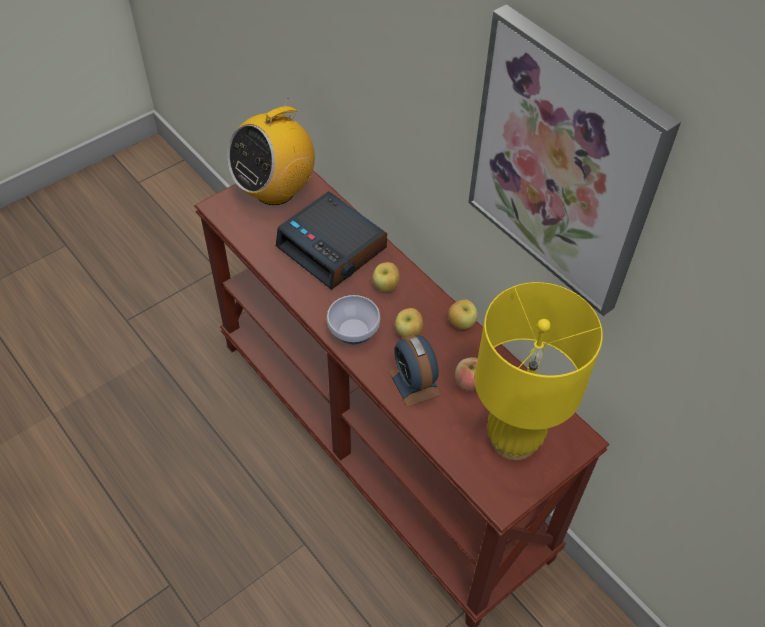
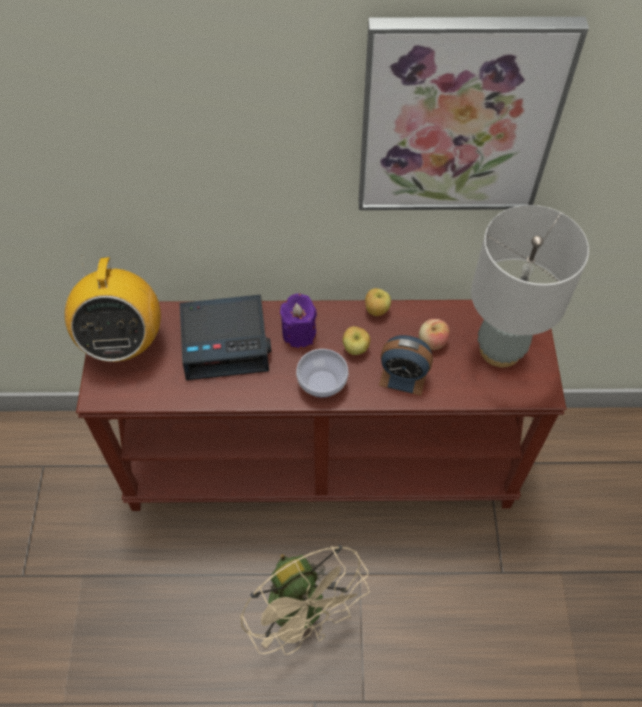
camera: 50 degrees left, 5 degrees up
(237, 525) = (304, 613): none -> beige fan
(386, 287) = (299, 333): apple -> purple candle
(513, 438) = (500, 349): yellow table lamp -> grey table lamp

